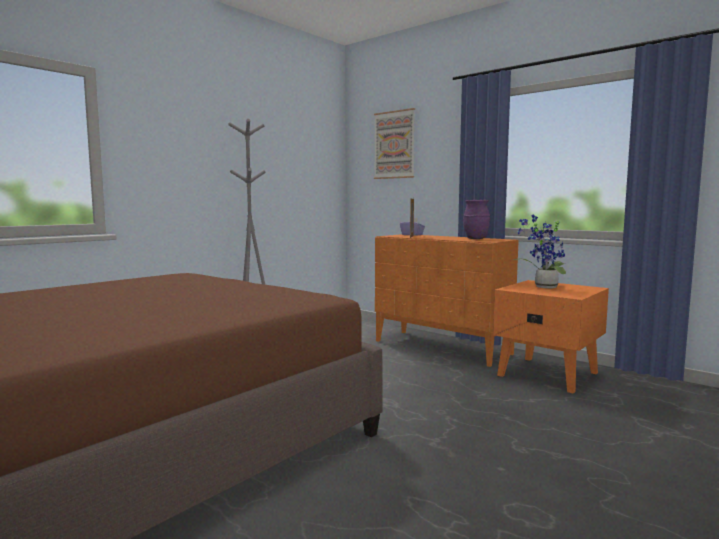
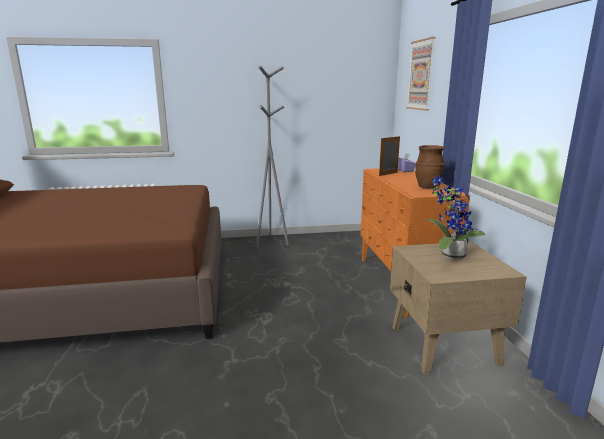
camera: 40 degrees right, 10 degrees up
(476, 239) = (427, 187): purple vase -> brown vase
(549, 374) = (444, 346): orange nightstand -> beige nightstand

